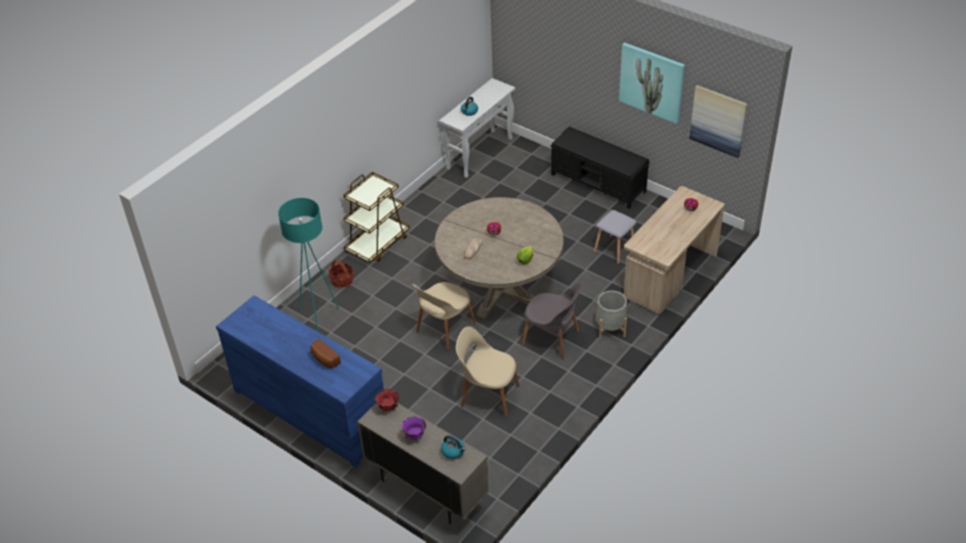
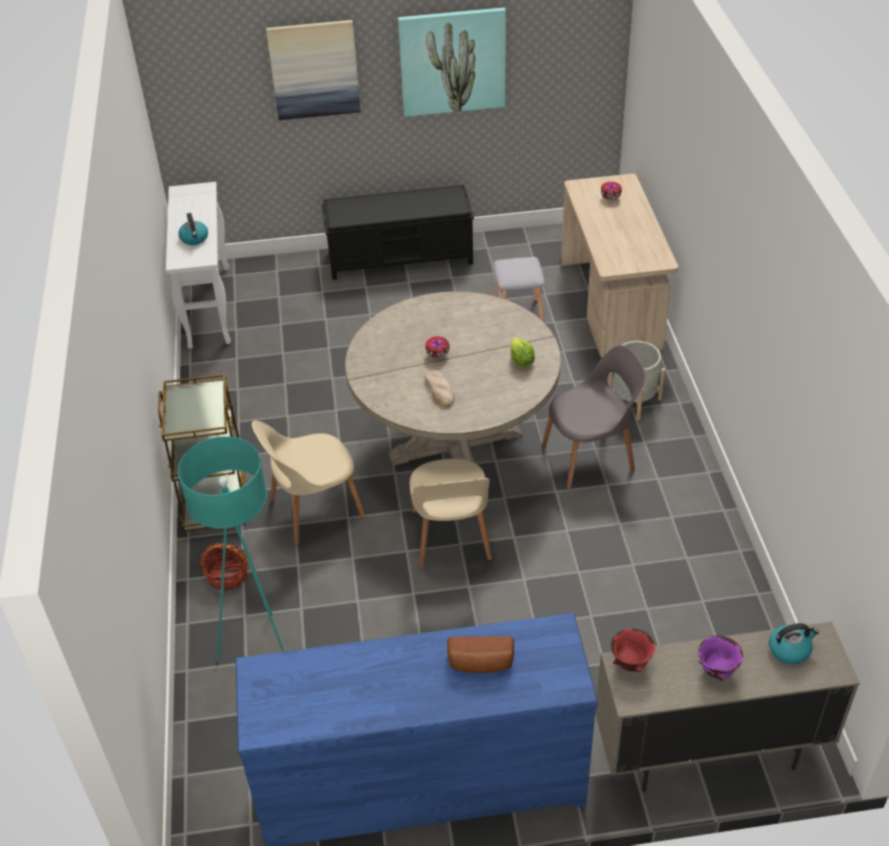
camera: 45 degrees left, 0 degrees up
(488, 395) = (612, 575): beige chair -> beige chair (314, 509)
(718, 120) = (566, 71): picture -> picture (314, 69)

